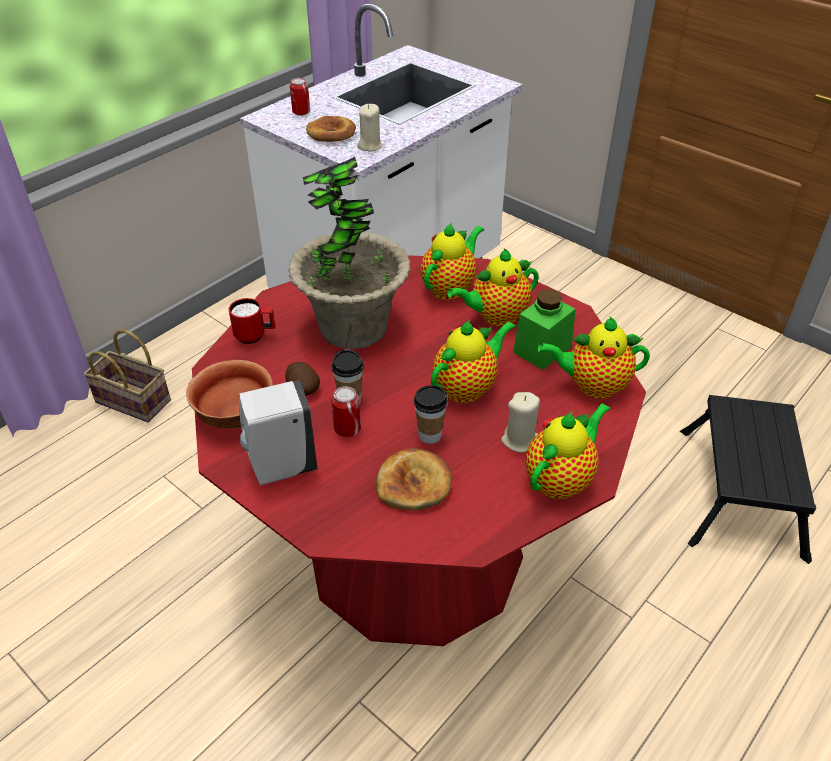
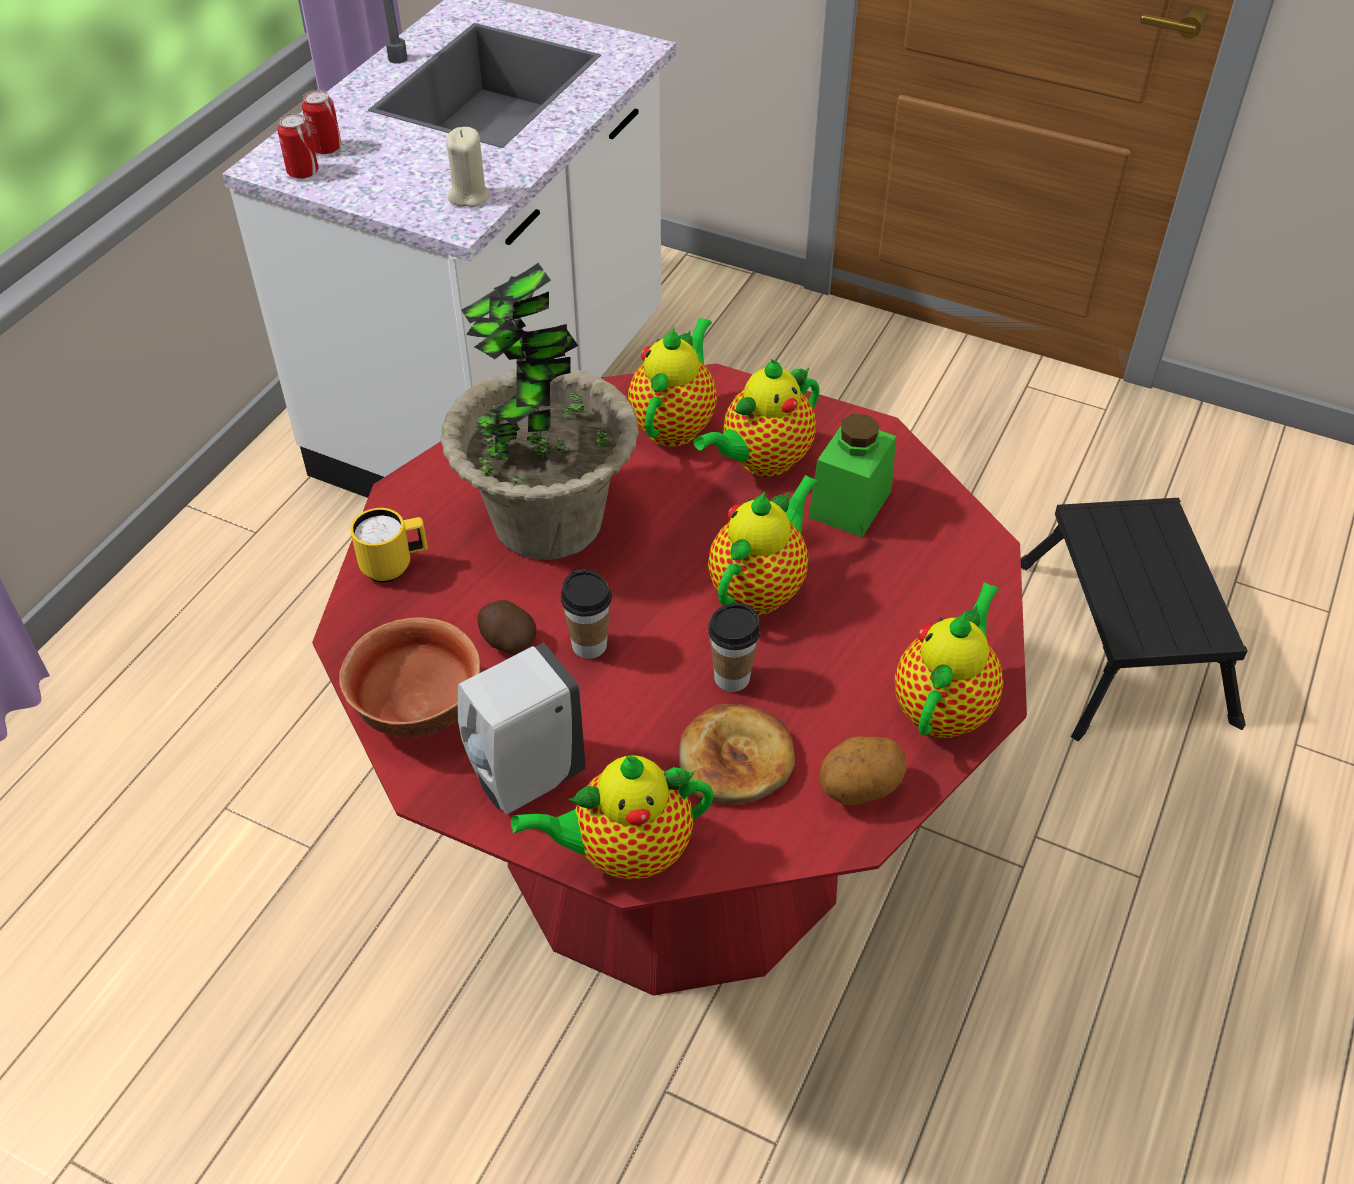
camera: 15 degrees left, 5 degrees up
(135, 401) = (128, 688): basket -> none
(255, 336) = (395, 566): red mug -> yellow mug
(331, 133) = (394, 181): bread -> none
(347, 429) = (603, 693): can -> can (303, 172)
(486, 517) = (859, 788): none -> potato
(520, 440) = (867, 657): beige candle -> none
(592, 386) = (941, 549): teapot -> teapot (625, 852)

